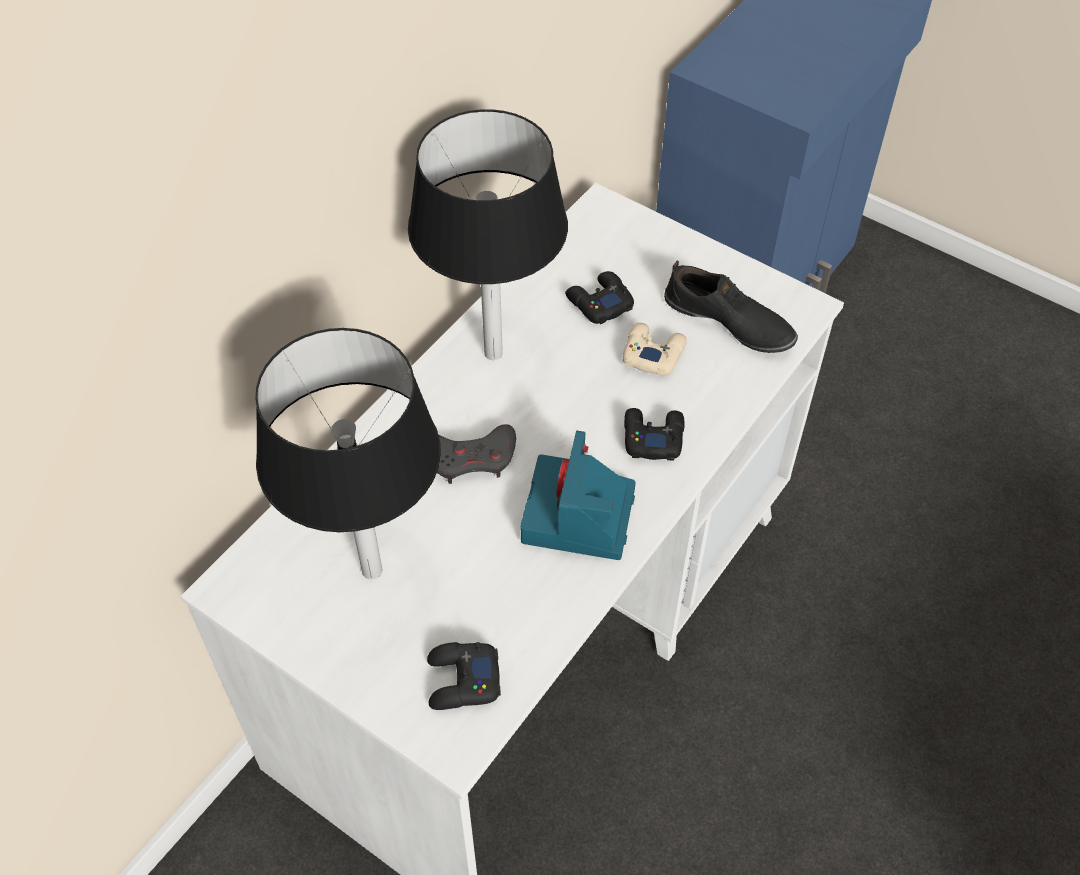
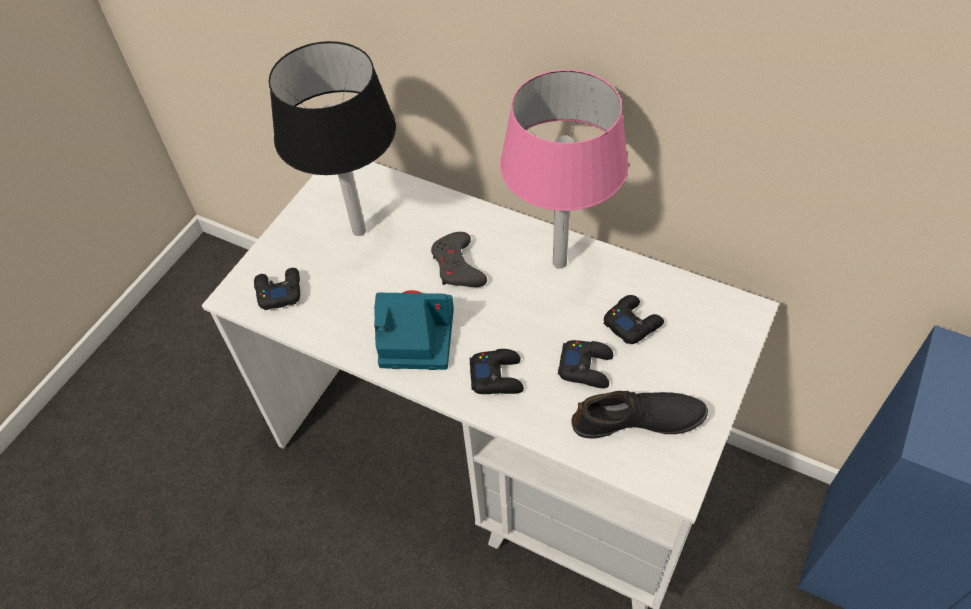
camera: 85 degrees right, 0 degrees up
(493, 352) = (560, 263): black table lamp -> pink table lamp
(652, 353) = (586, 367): beige game controller -> black game controller
(728, 322) = (637, 421): black shoe -> black shoe turned 120 degrees counterclockwise

